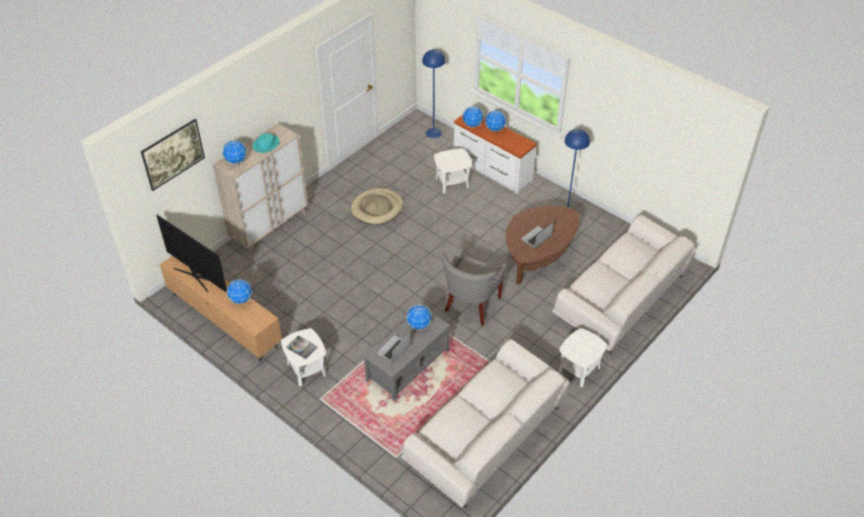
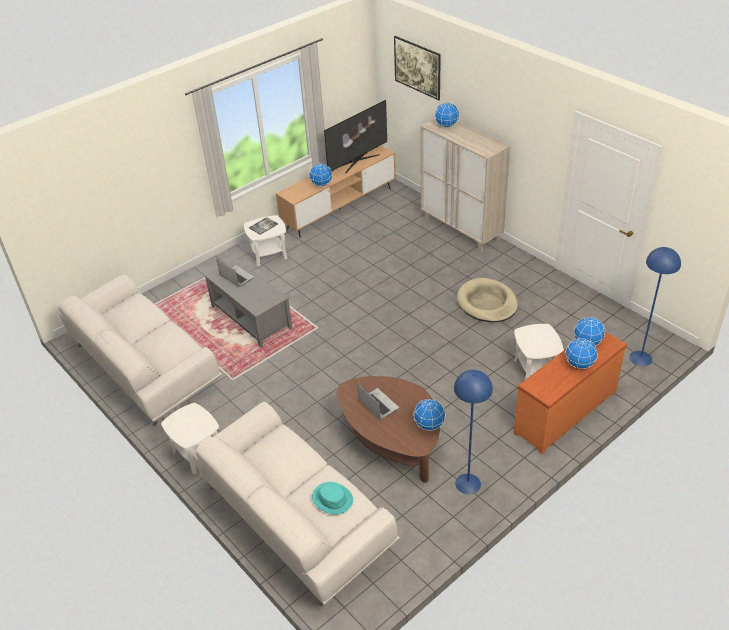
camera: 100 degrees right, 5 degrees down
(265, 144) = (472, 140): turquoise hat -> turquoise hat (332, 498)
(419, 325) = (262, 294): globe -> globe (429, 425)
(471, 305) = (319, 370): grey armchair -> none
(491, 169) = (564, 411): white dresser -> orange dresser

